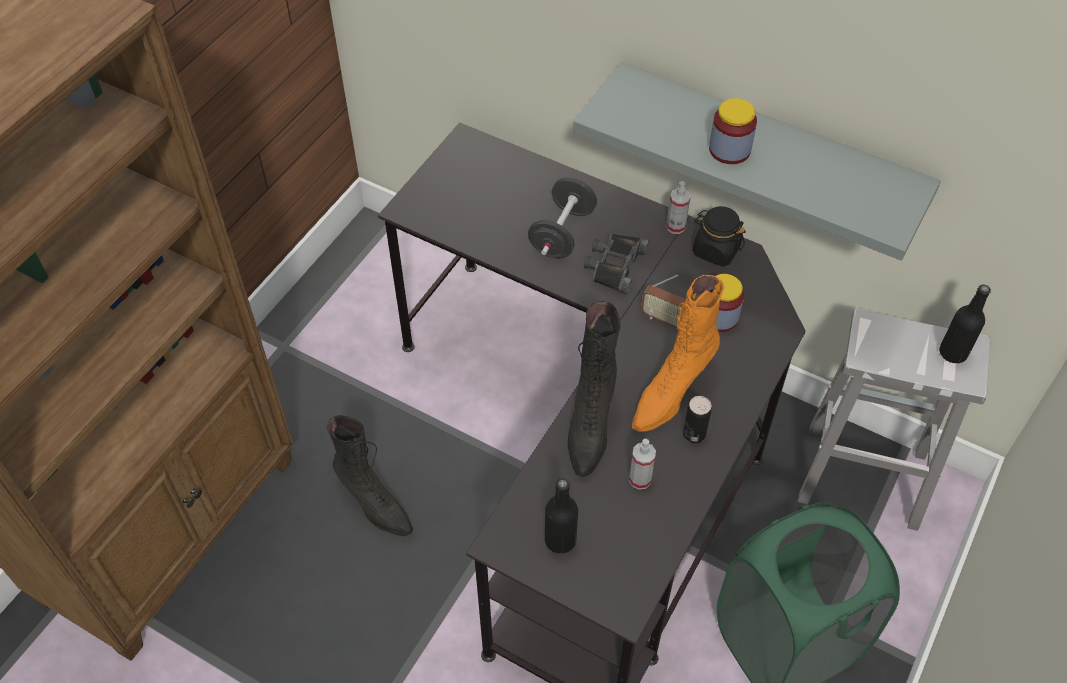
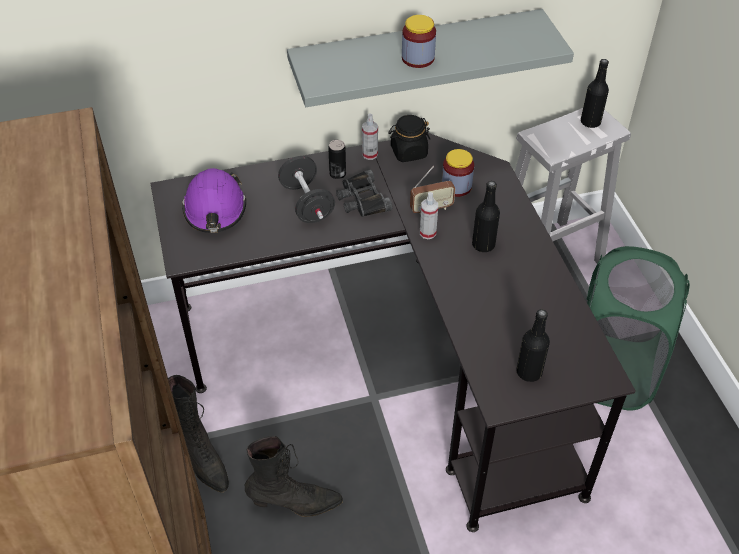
camera: 45 degrees left, 5 degrees down
(480, 184) = (215, 210): none -> purple hard hat
(590, 425) = (463, 297): black boot -> black boot (202, 459)
(640, 479) = (527, 304): spray bottle -> spray bottle (427, 233)
(671, 392) = (483, 245): orange boot -> black bottle
(694, 434) = (523, 257): can -> can (337, 174)

